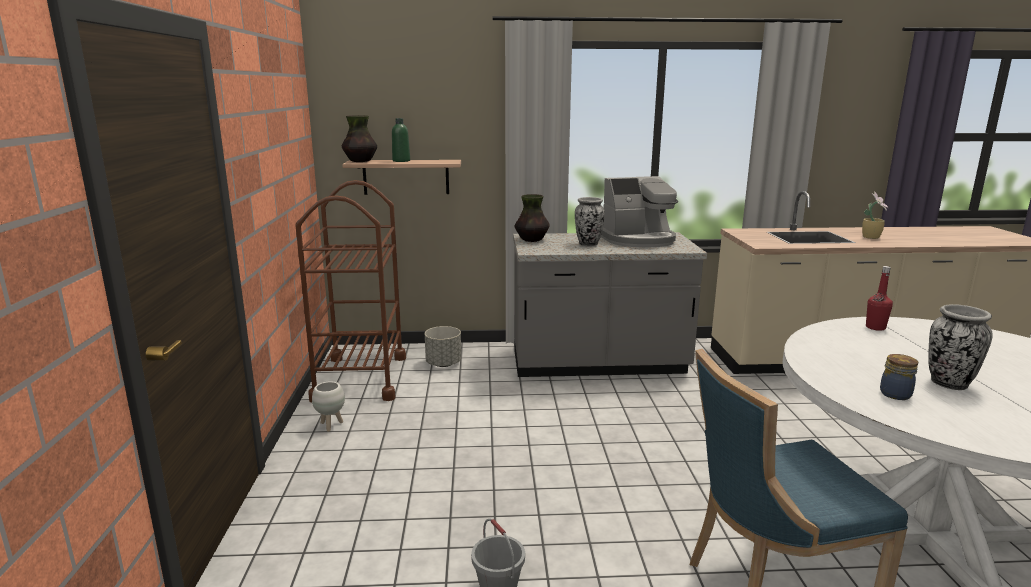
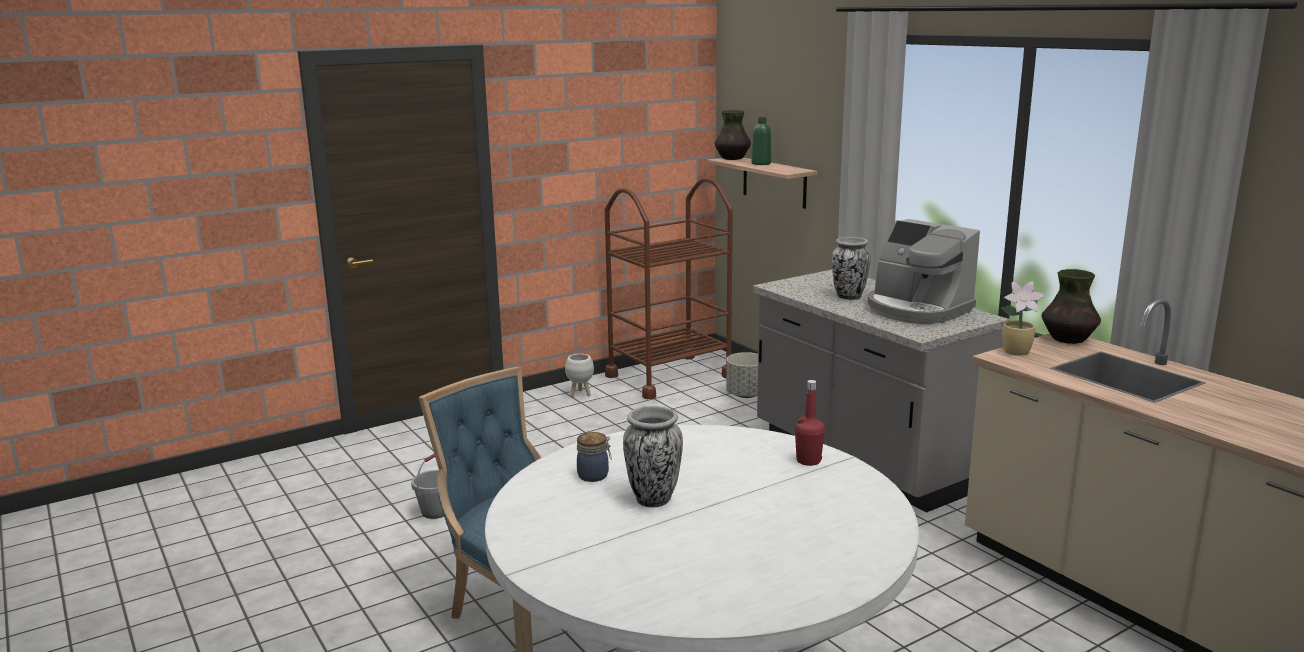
camera: 60 degrees right, 0 degrees up
(531, 240) = (820, 278): vase -> vase (1068, 340)
(871, 237) = (1227, 409): potted plant -> potted plant (1018, 352)

